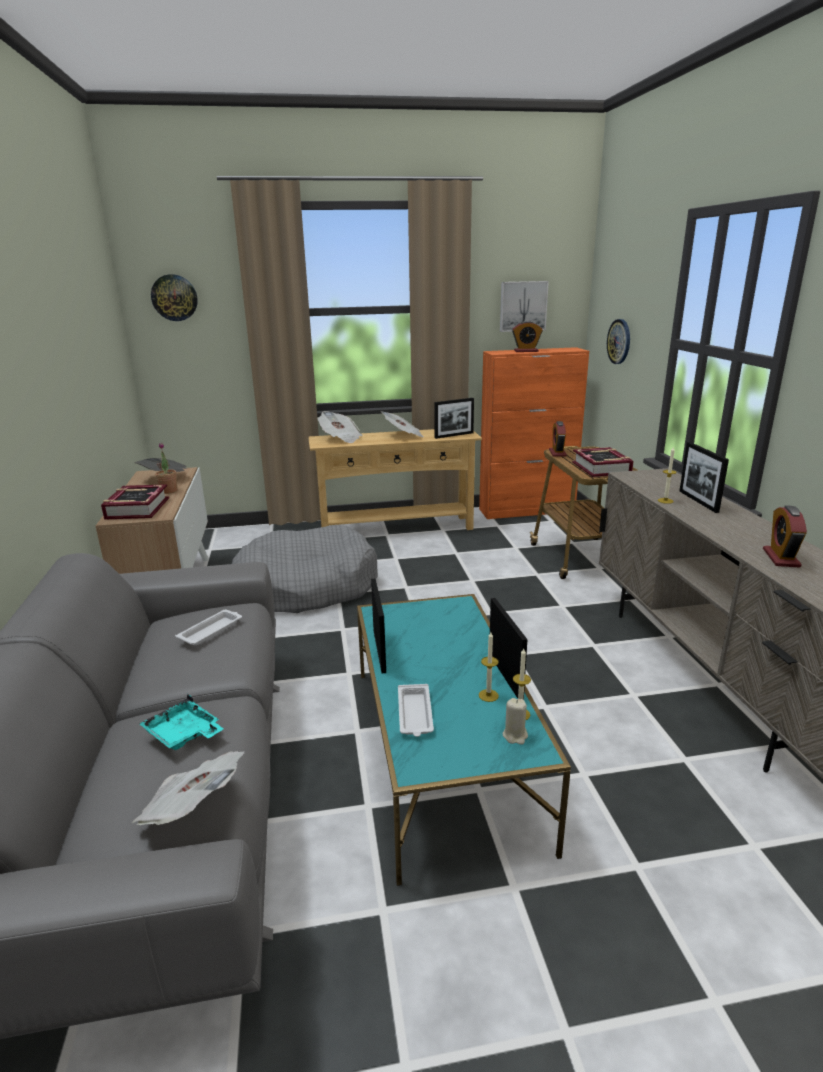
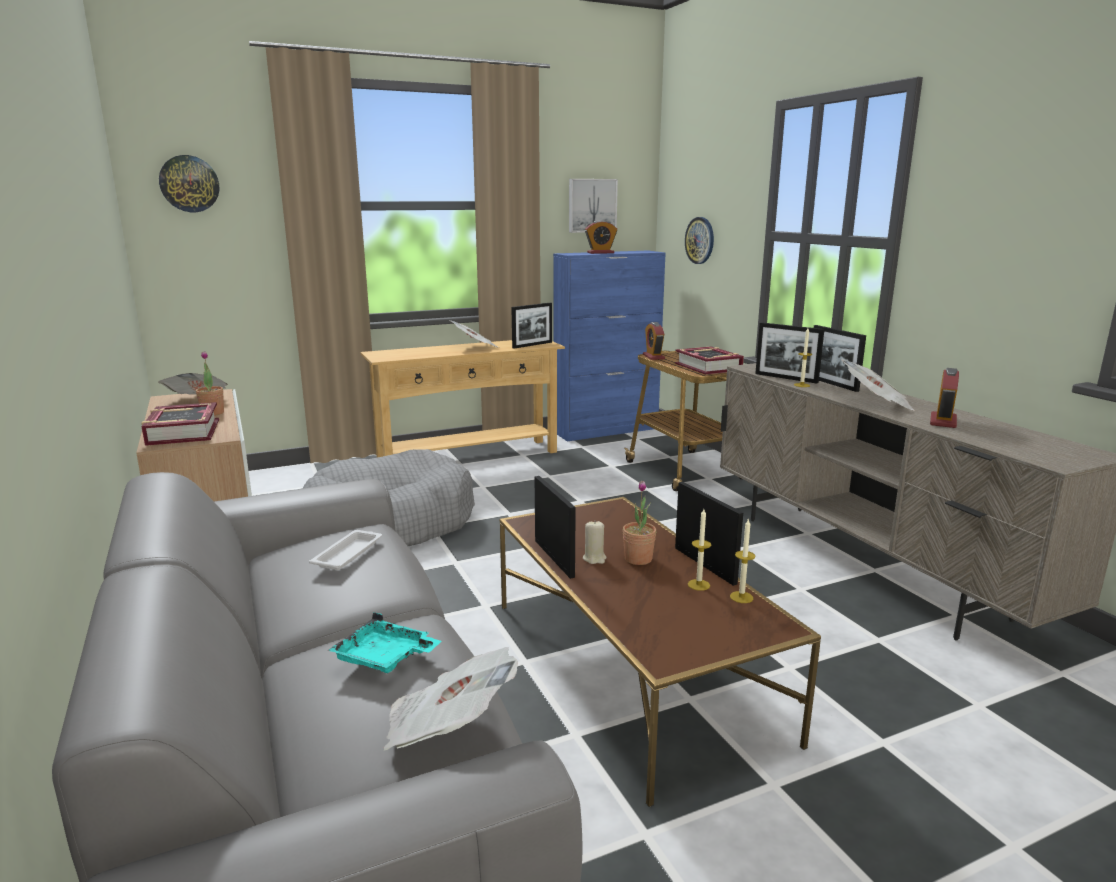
camera: 15 degrees left, 5 degrees down
(341, 438) = (403, 352): newspaper -> newspaper (876, 404)
(415, 714) = (631, 611): white tray -> none
(442, 750) = (631, 667): turquoise coffee table -> brown coffee table
(450, 661) = (638, 559): none -> potted plant
(515, 735) = (749, 616): beige candle -> beige candle (594, 558)
(527, 510) = (606, 430): orange cabinet -> blue cabinet
(655, 491) = (786, 378): none -> picture frame
(781, 558) = (943, 421): alarm clock -> alarm clock turned 150 degrees counterclockwise

